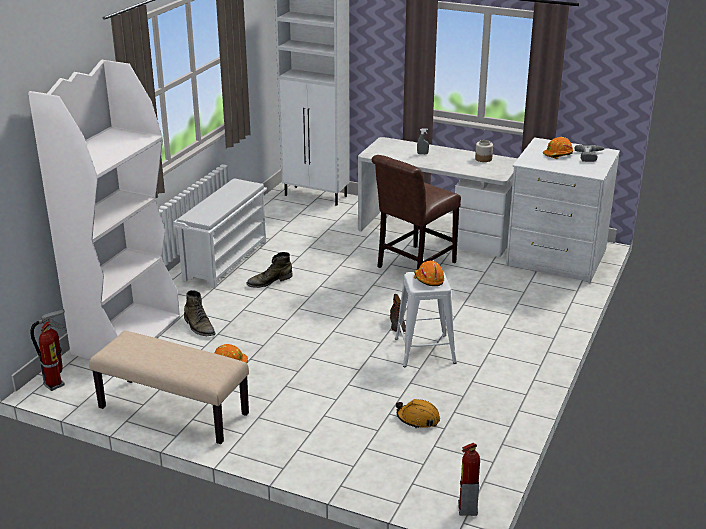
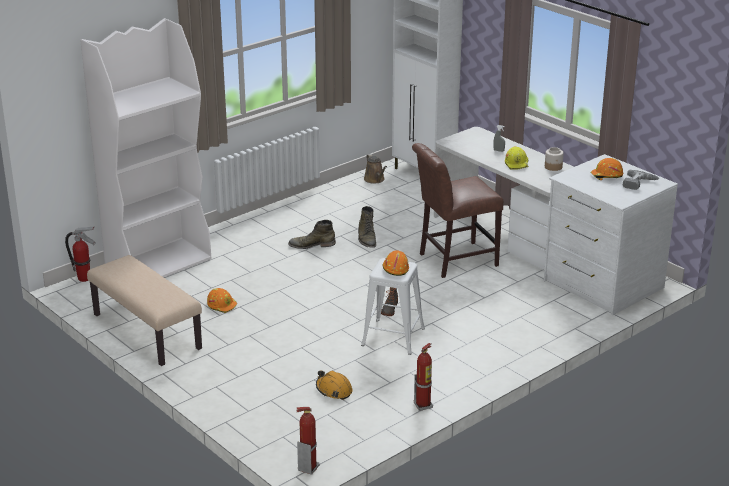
camera: 25 degrees right, 0 degrees up
(54, 385) = (76, 289): fire extinguisher -> fire extinguisher (423, 405)
(199, 327) = (221, 270): green boot -> green boot (366, 239)
(225, 260) = (290, 218): white shoe rack -> none
(275, 209) = (375, 180): none -> brown watering can
(450, 162) = (517, 164): none -> yellow hard hat

